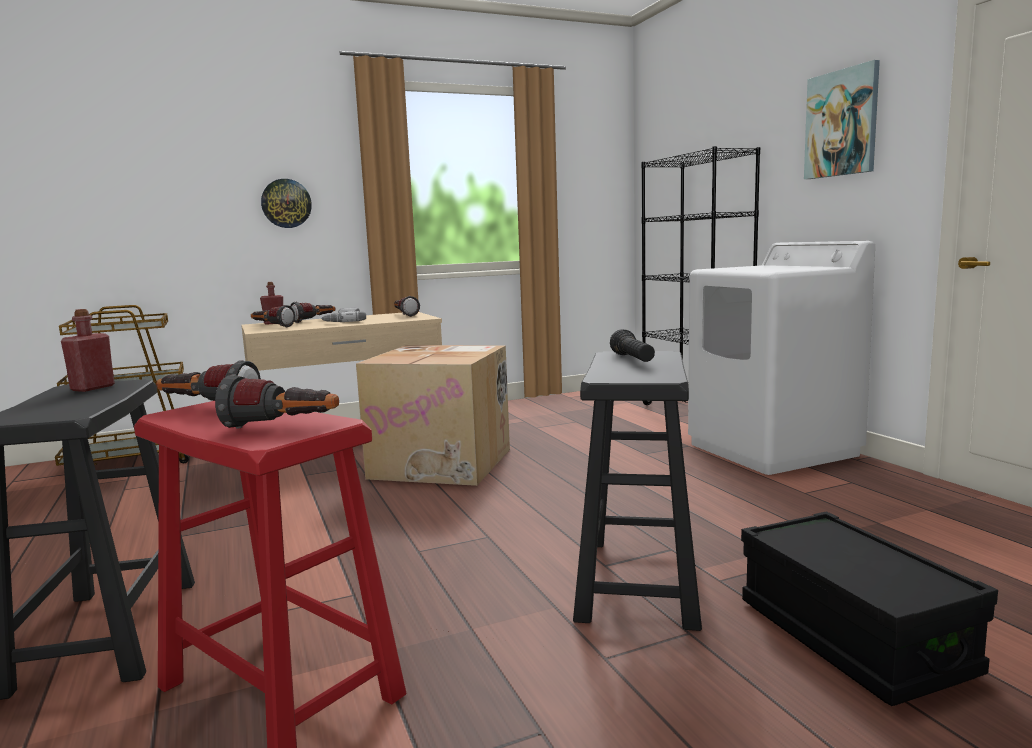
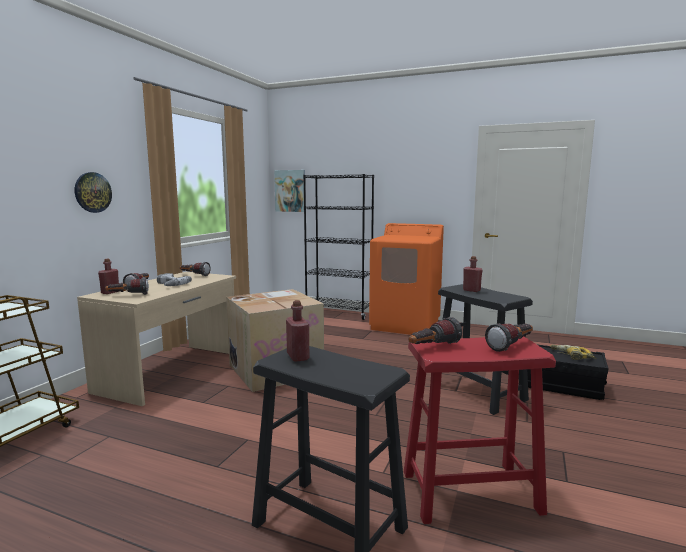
camera: 45 degrees left, 0 degrees up
(633, 360) = (471, 290): black flashlight -> red bottle
(772, 450) = (405, 325): white washing machine -> orange washing machine
(842, 123) = (422, 170): picture -> picture (290, 191)
(876, 568) = (571, 356): none -> power drill

